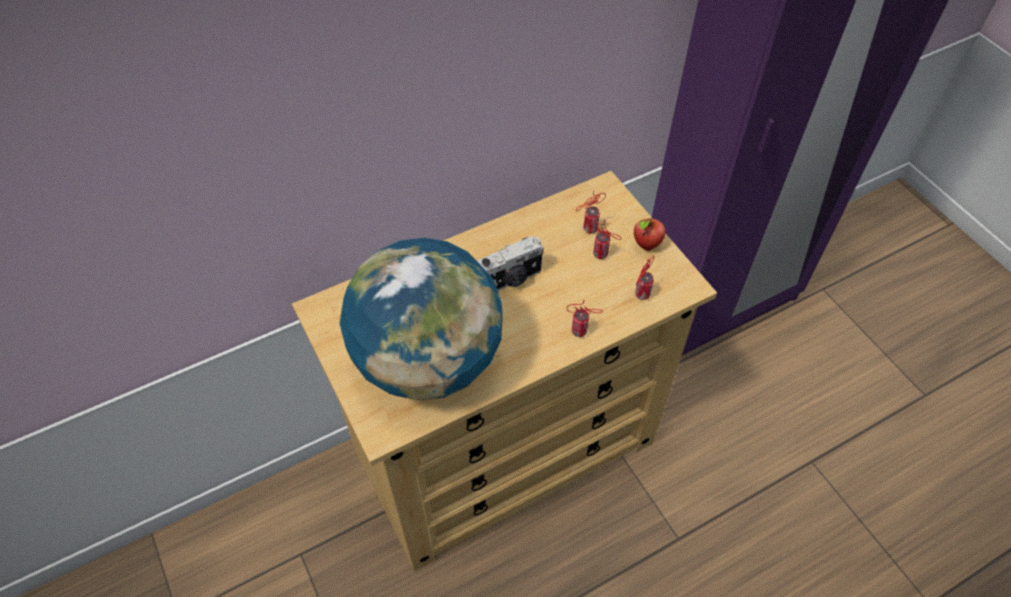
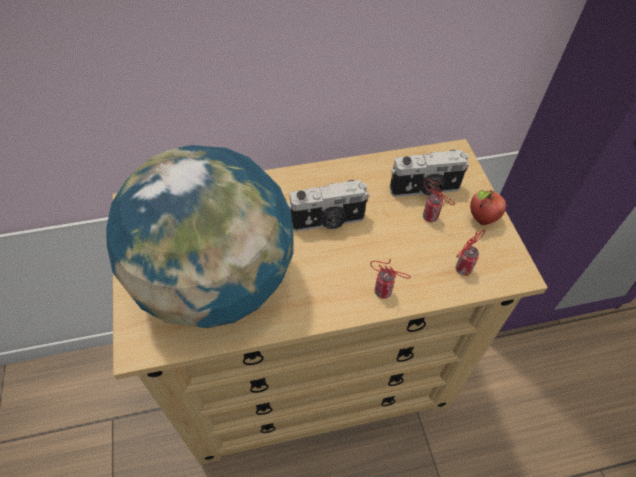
camera: 15 degrees right, 0 degrees up
(588, 229) = (425, 190): can -> camera

